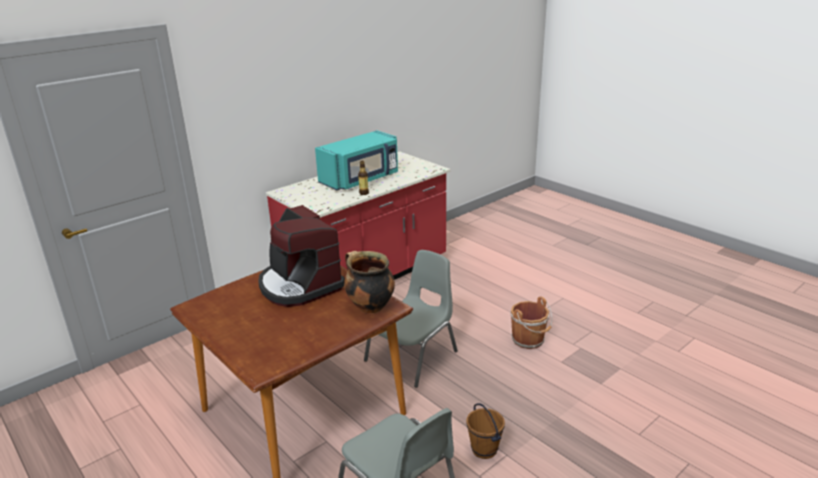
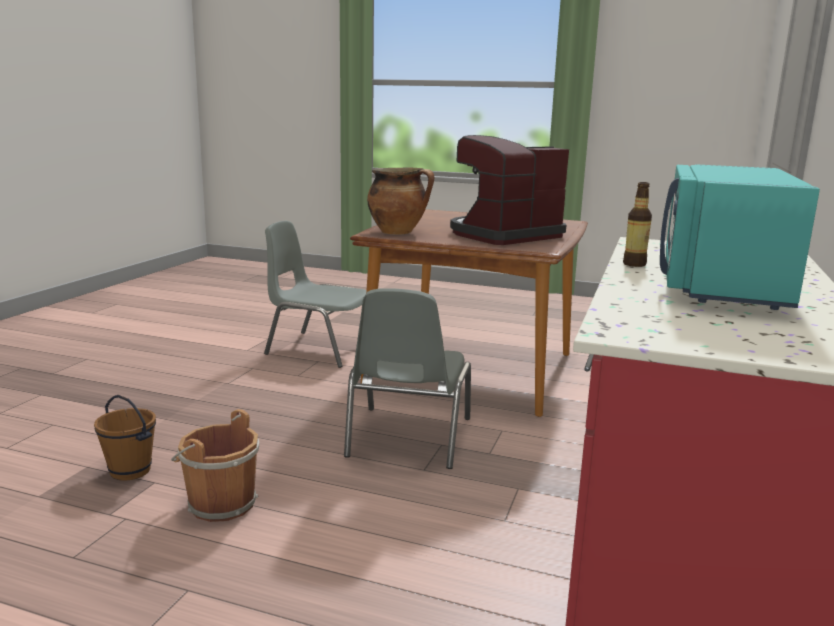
camera: 150 degrees right, 10 degrees down
(299, 285) = (503, 235): coffee machine -> coffee machine turned 60 degrees counterclockwise
(484, 449) = (253, 382): brown bucket -> brown bucket (129, 471)

